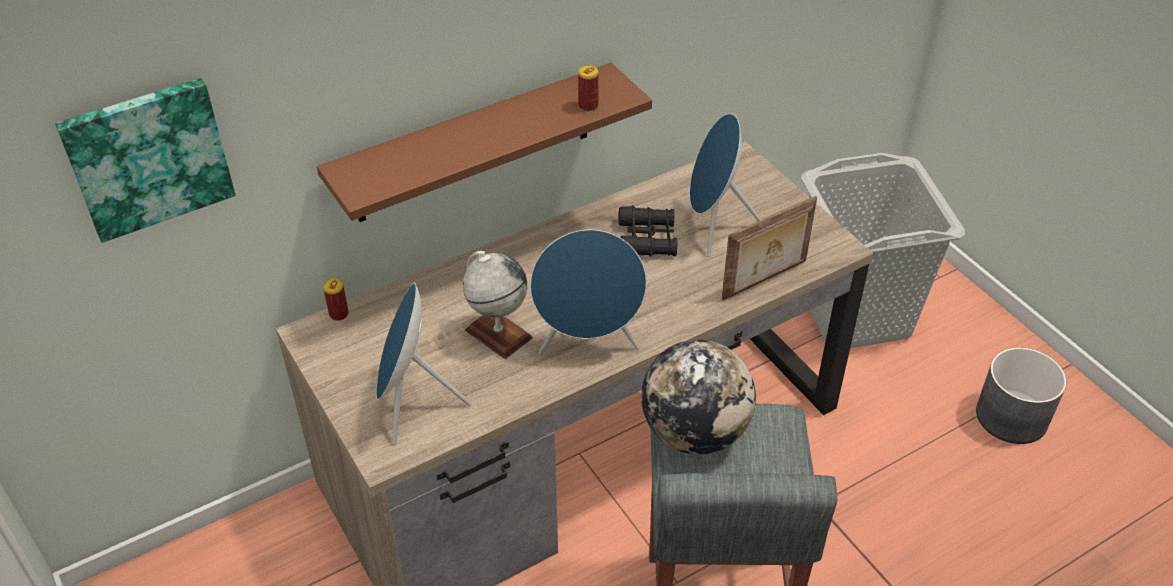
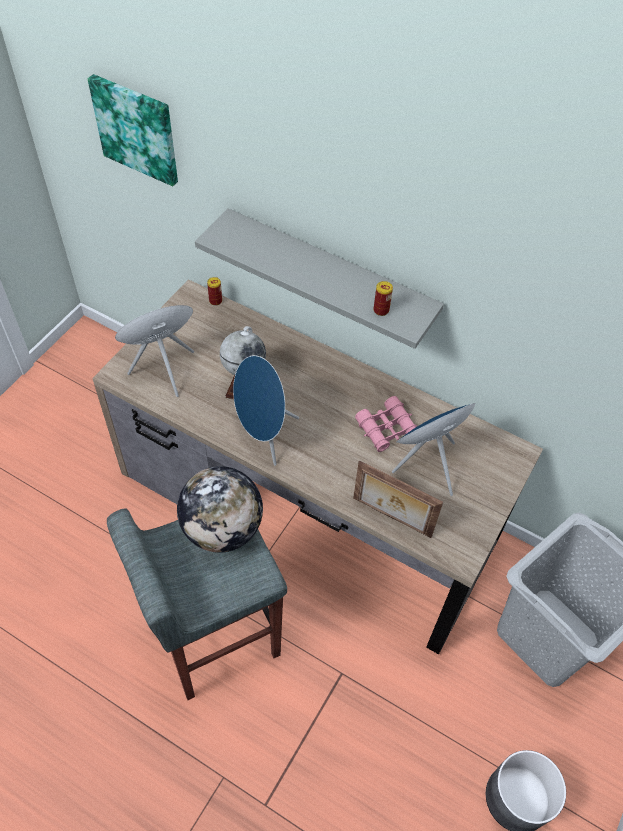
camera: 60 degrees right, 10 degrees up
(473, 144) = (329, 276): brown shelf -> grey shelf
(647, 239) = (386, 428): black binoculars -> pink binoculars

